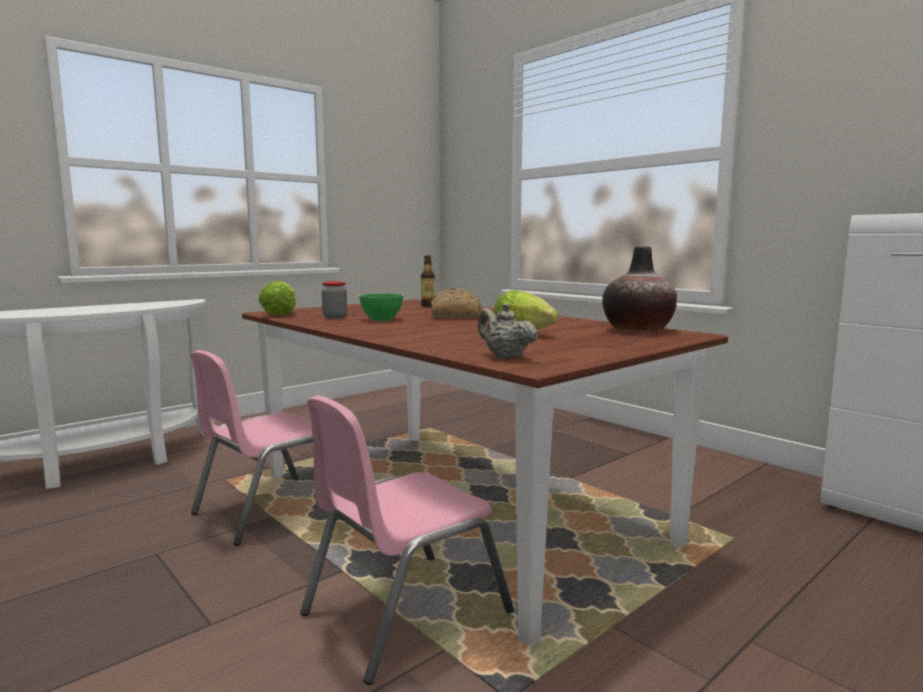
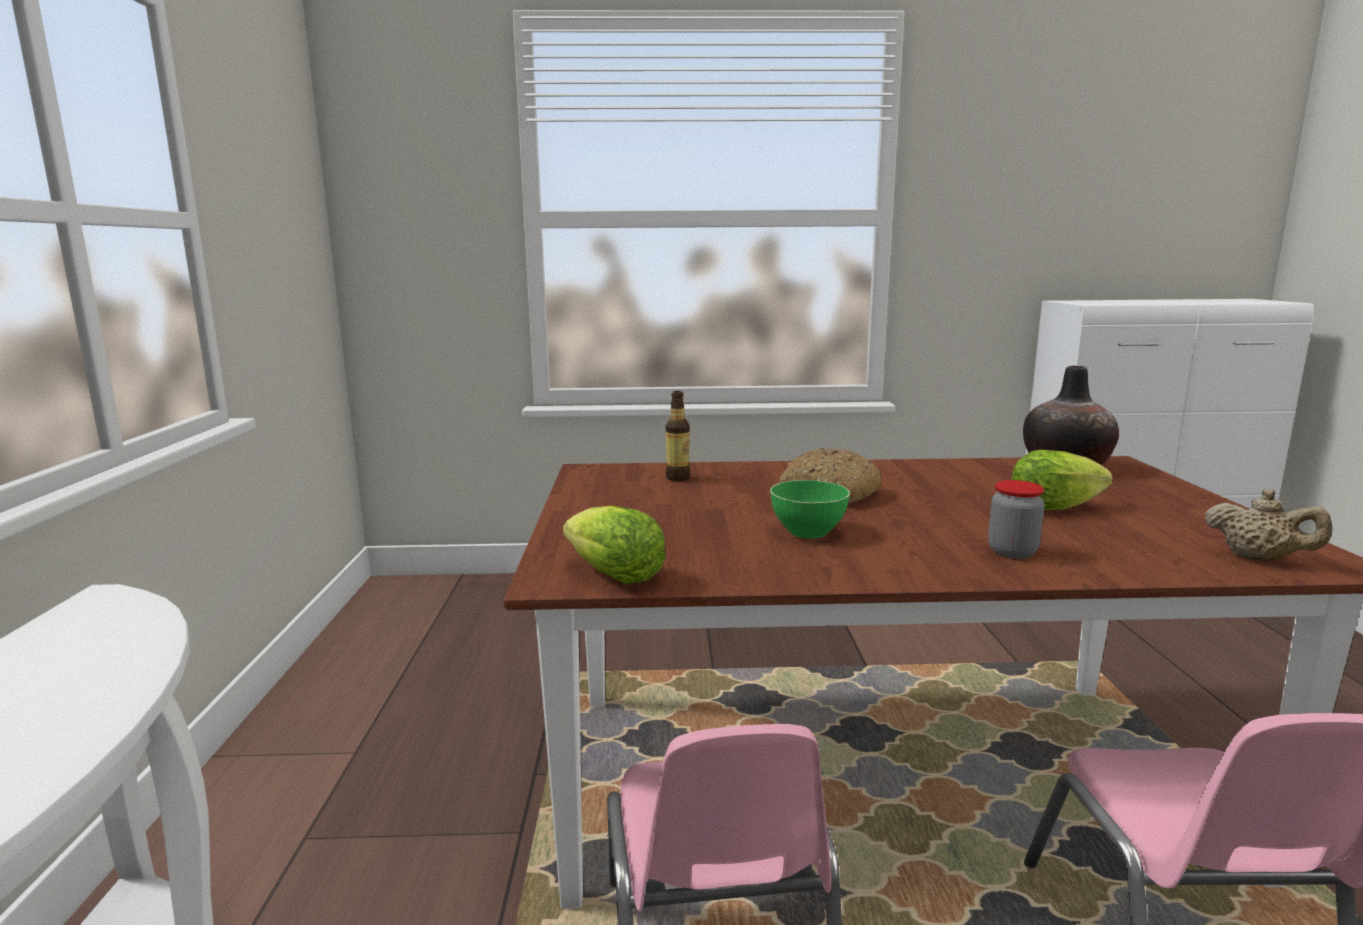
camera: 50 degrees left, 5 degrees up
(335, 317) = (729, 550): jar -> jar (1012, 552)
(504, 357) = (1259, 558): beige teapot -> beige teapot turned 135 degrees counterclockwise

